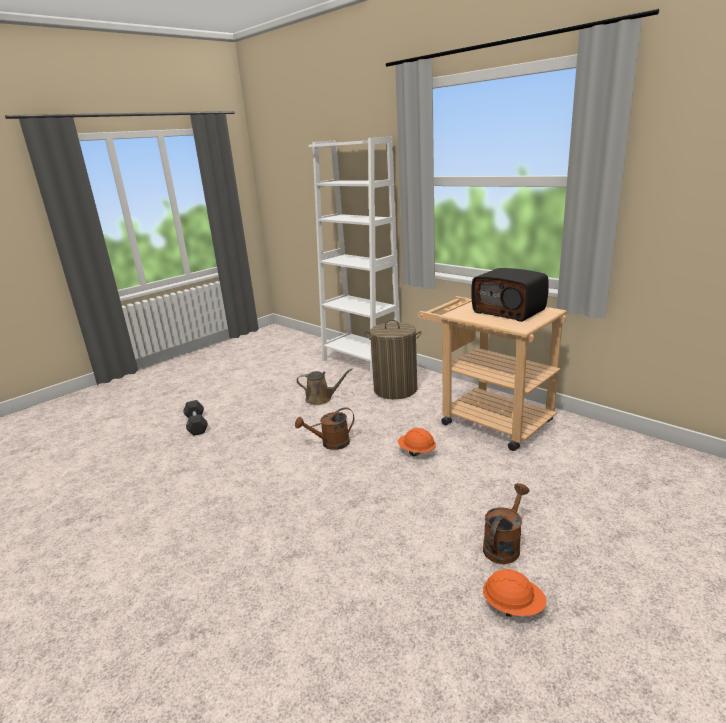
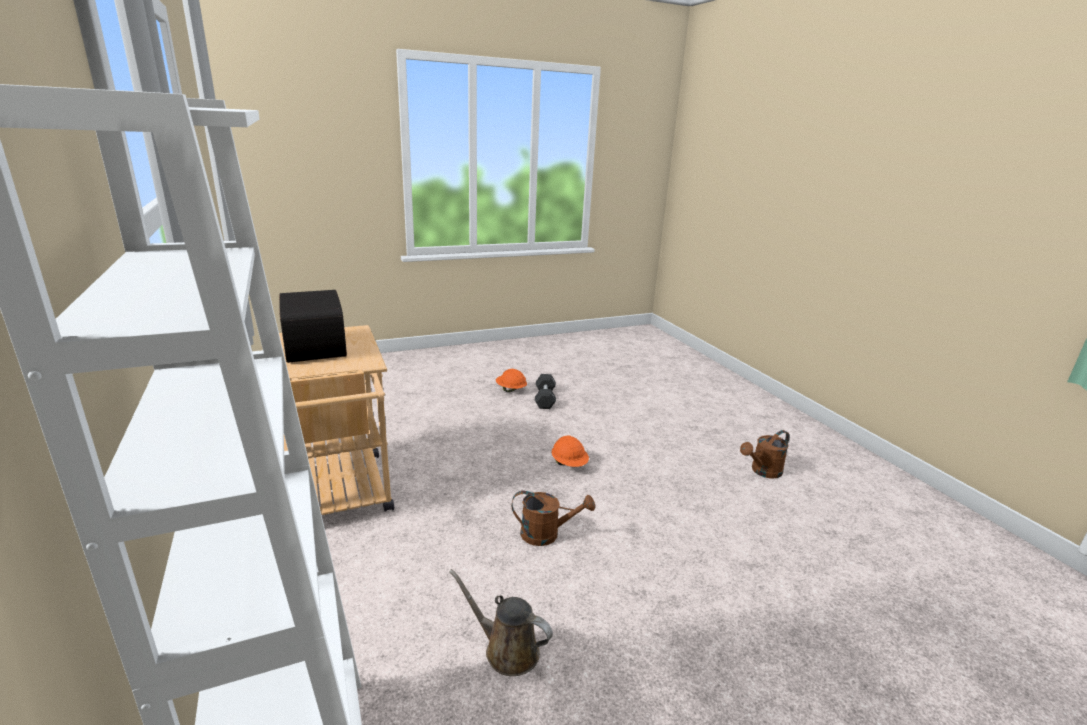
camera: 160 degrees left, 0 degrees up
(196, 424) = (762, 674): black dumbbell -> black dumbbell (545, 398)
(395, 389) = (365, 614): laundry basket -> none
(416, 452) = (462, 487): orange hard hat -> orange hard hat (569, 464)
(504, 545) = (481, 408): brown watering can -> brown watering can (762, 471)

